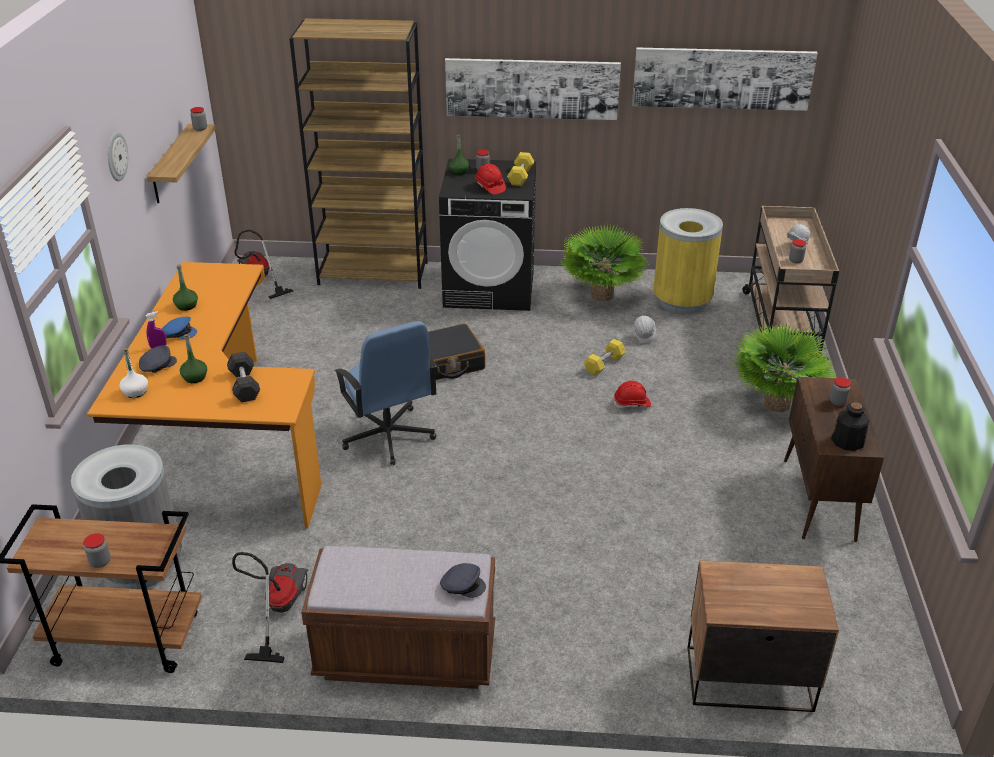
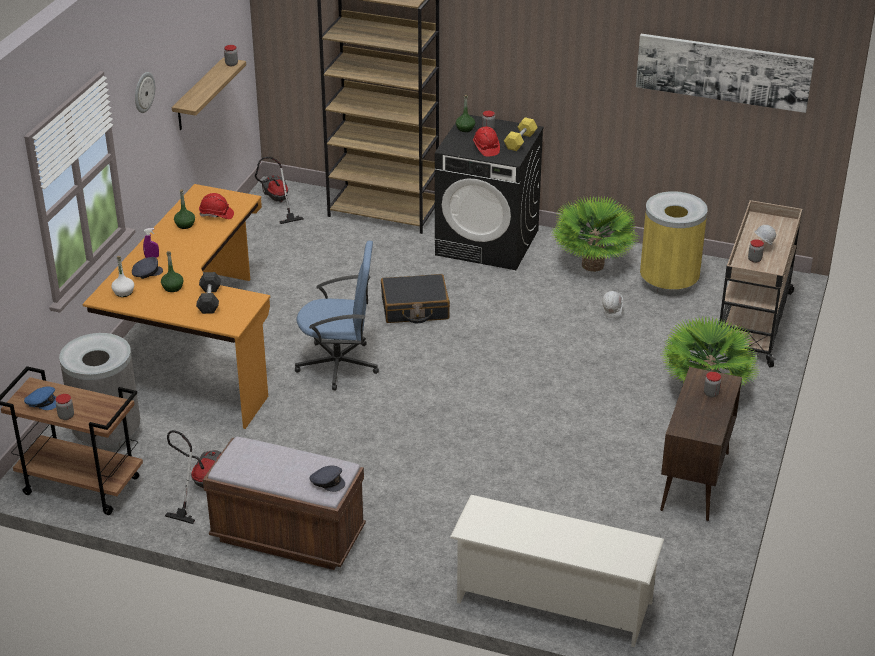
camera: 15 degrees right, 0 degrees up
(178, 333) = (171, 248): blue cap -> blue cap (42, 402)
(388, 436) = (339, 365): blue office chair -> blue office chair turned 75 degrees counterclockwise
(532, 88) = (542, 58): picture -> none
(604, 364) = (561, 332): yellow dumbbell -> none
(632, 403) = (569, 371): red hard hat -> red hard hat (216, 215)
(747, 676) = (552, 602): nightstand -> white shoe rack
(847, 441) = (697, 427): bottle -> none

